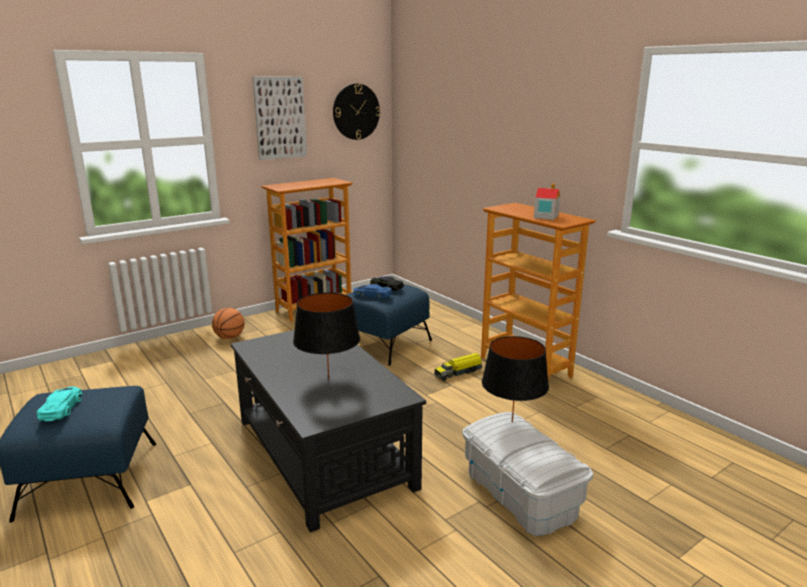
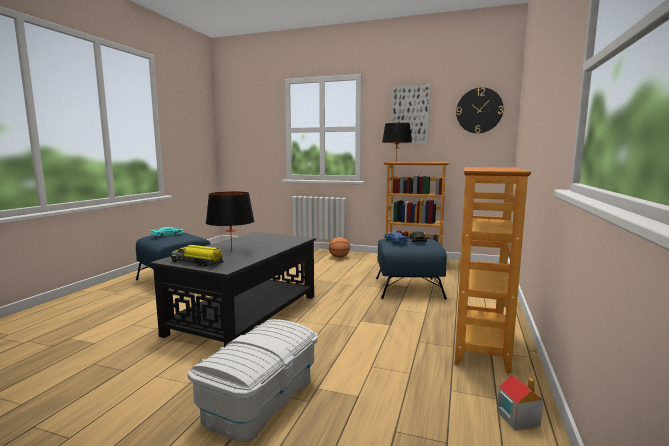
camera: 55 degrees right, 10 degrees down
(459, 372) = (415, 322): toy truck -> toy truck (197, 263)
(512, 421) = (287, 330): black table lamp -> black table lamp (396, 162)
(545, 216) = (488, 169): toy house -> toy house (517, 418)

